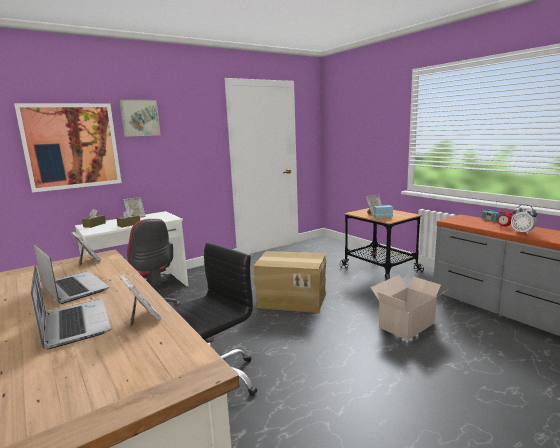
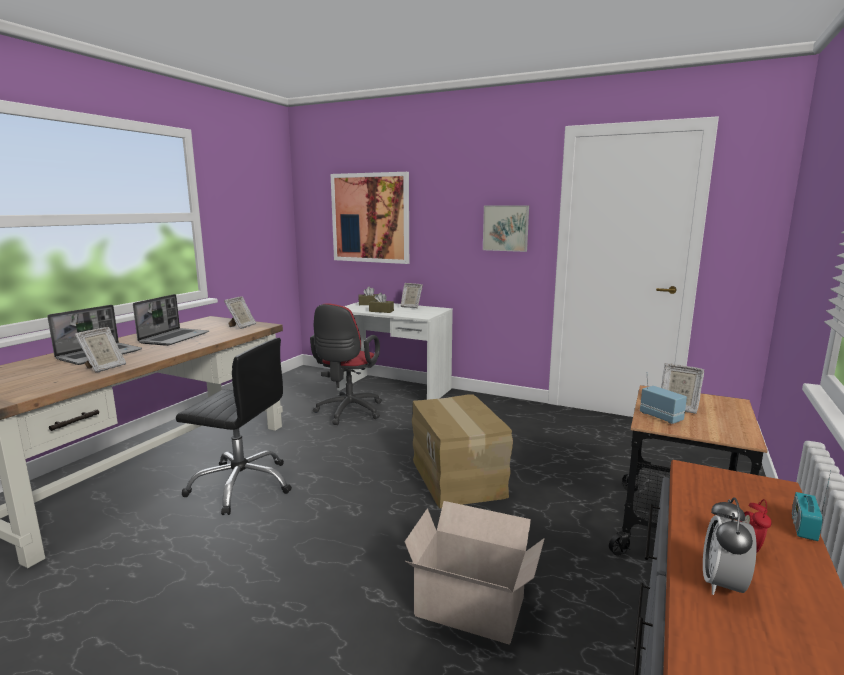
camera: 60 degrees right, 0 degrees up
(140, 118) = (438, 188): picture -> picture (506, 228)

